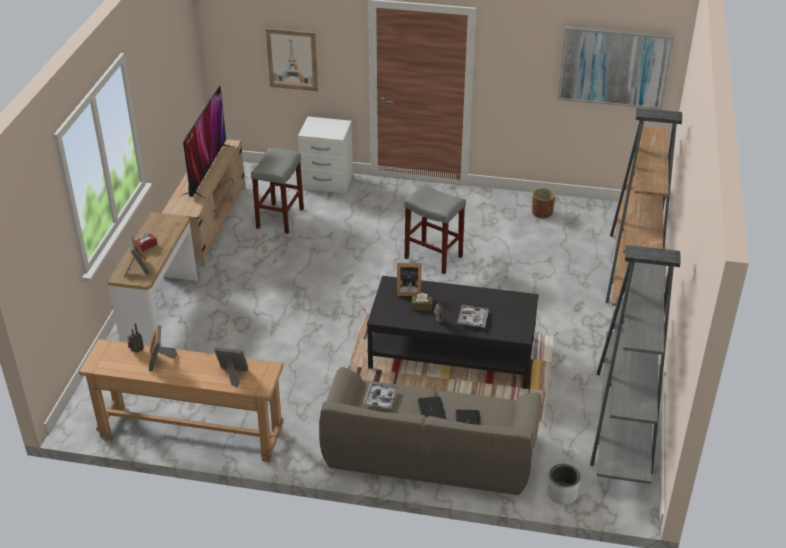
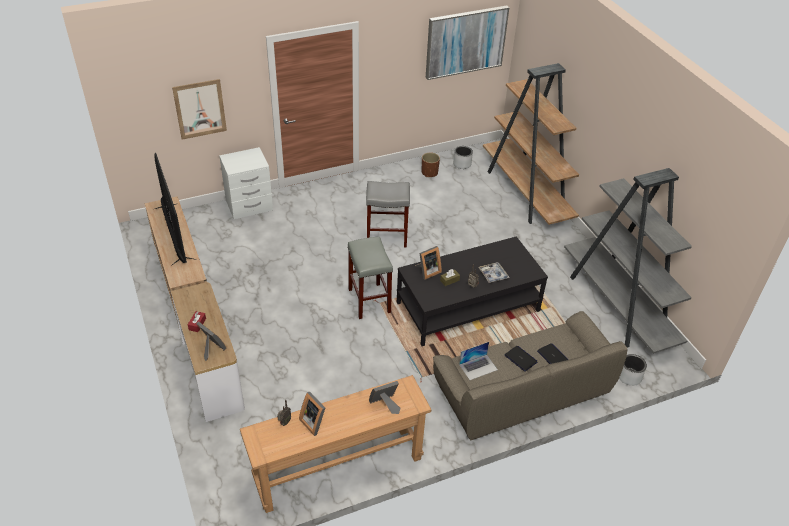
camera: 35 degrees left, 5 degrees up
(280, 218) = (239, 251): grey stool -> grey stool (368, 300)
(380, 398) = (478, 367): tray -> laptop
(588, 217) = (462, 164): none -> grey planter

